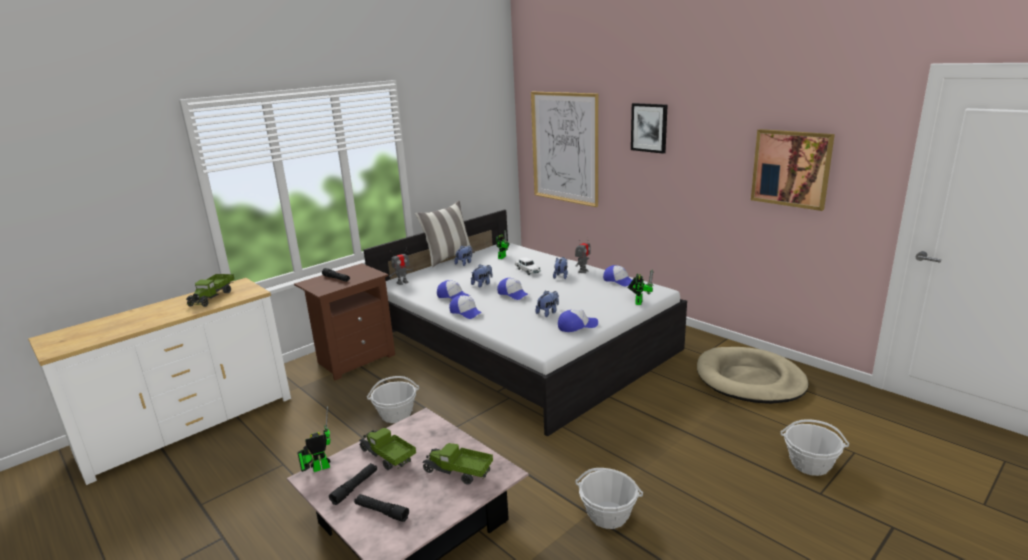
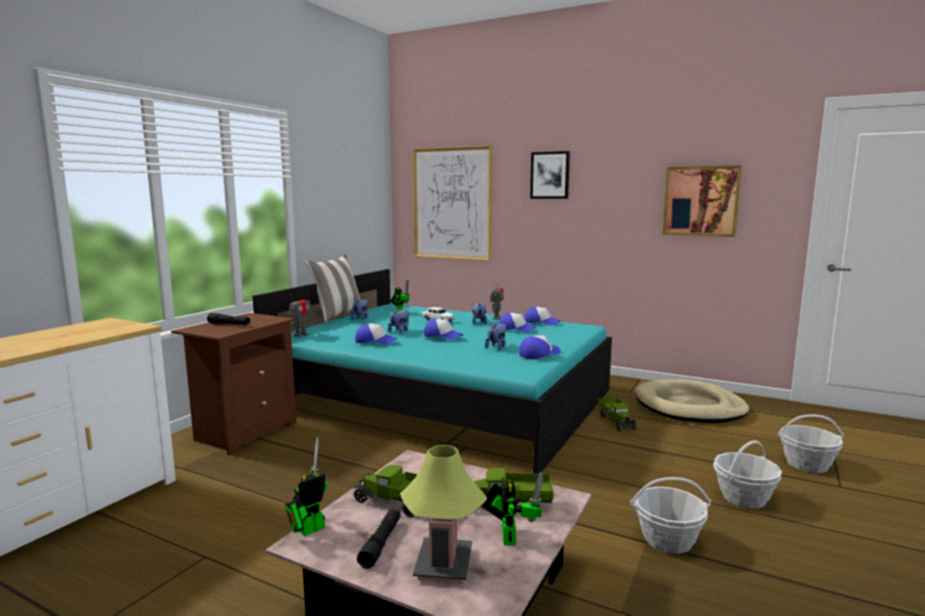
camera: 20 degrees left, 10 degrees down
(213, 297) = (73, 333): toy truck -> toy truck (616, 421)
(381, 512) = (443, 564): black flashlight -> table lamp
(396, 414) = (337, 479): basket -> basket (743, 497)
(466, 312) = (403, 352): cap -> cap (516, 329)
(522, 343) = (442, 399): white bed -> turquoise bed
(639, 301) = (579, 334): toy robot -> toy robot (508, 535)

